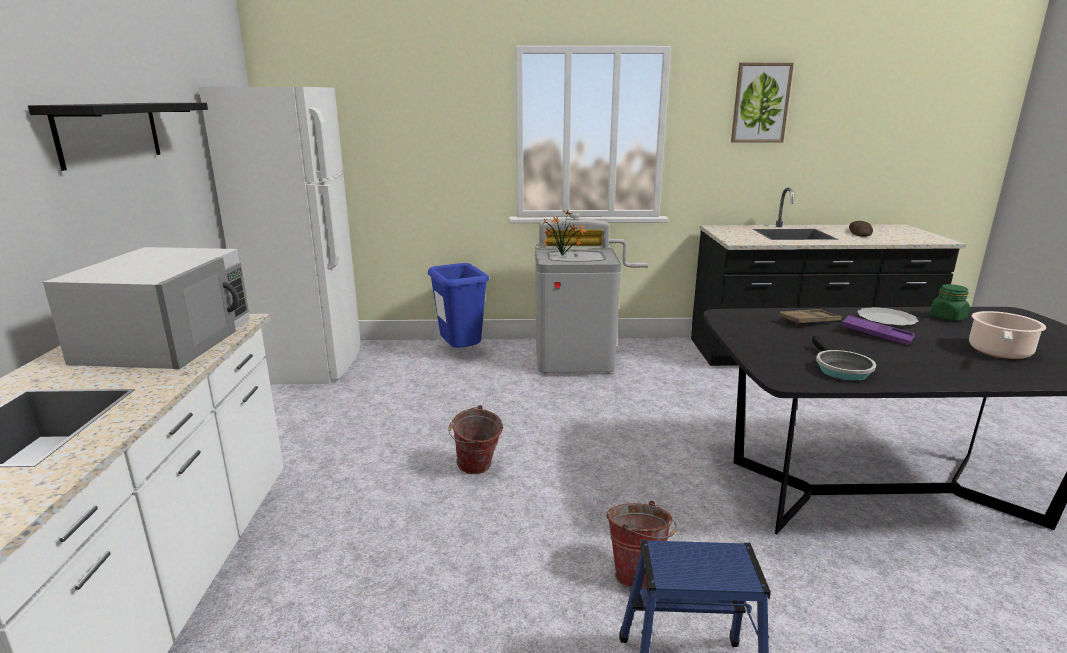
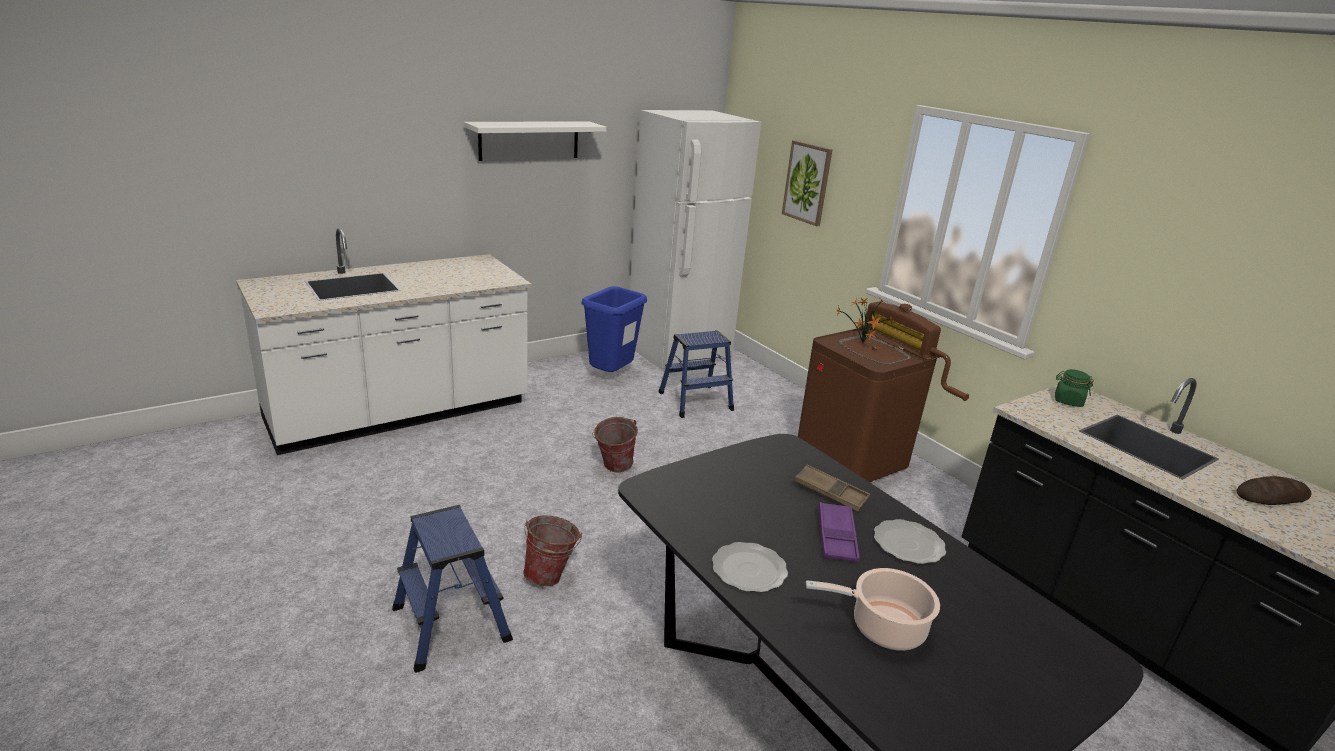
camera: 55 degrees right, 5 degrees up
(109, 133) = (529, 140): black shelf -> white shelf
(168, 339) = (466, 275): white microwave -> none
(410, 387) = (696, 401): none -> blue step ladder
(460, 353) = (781, 401): blue trash can -> blue trash can (611, 376)
(576, 360) = (853, 461): grey washing machine -> brown washing machine
(760, 103) = (1204, 241): picture -> picture (807, 183)
(840, 369) = (702, 515): frying pan -> none
(930, 373) = (749, 570): none -> plate
(947, 317) = (985, 593): green jar -> green jar (1068, 401)

